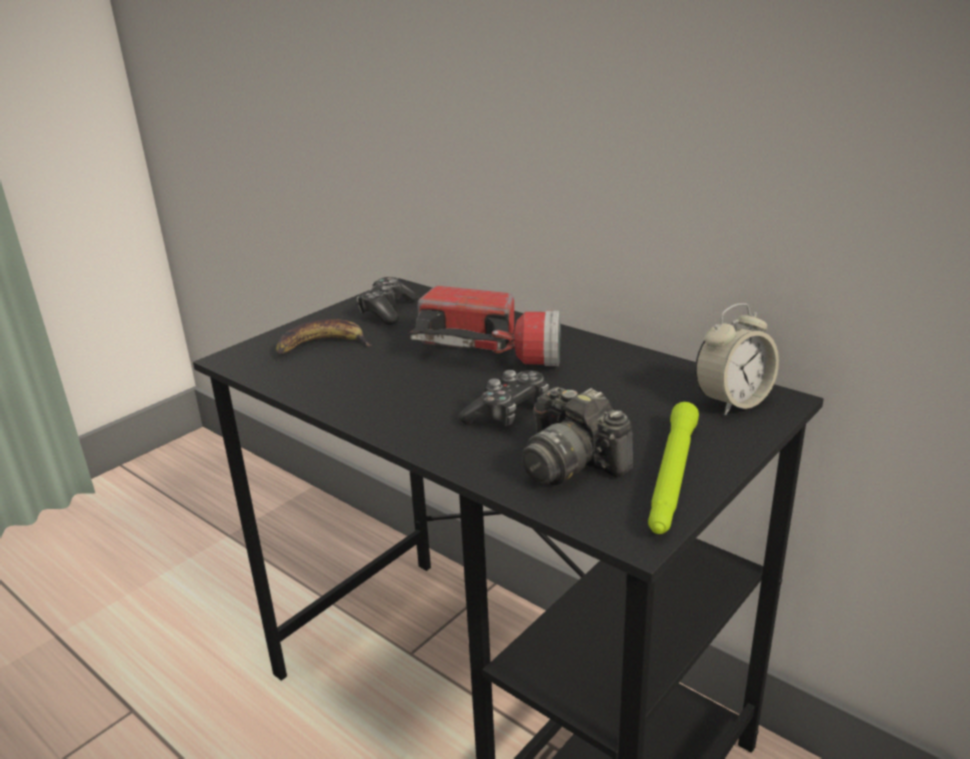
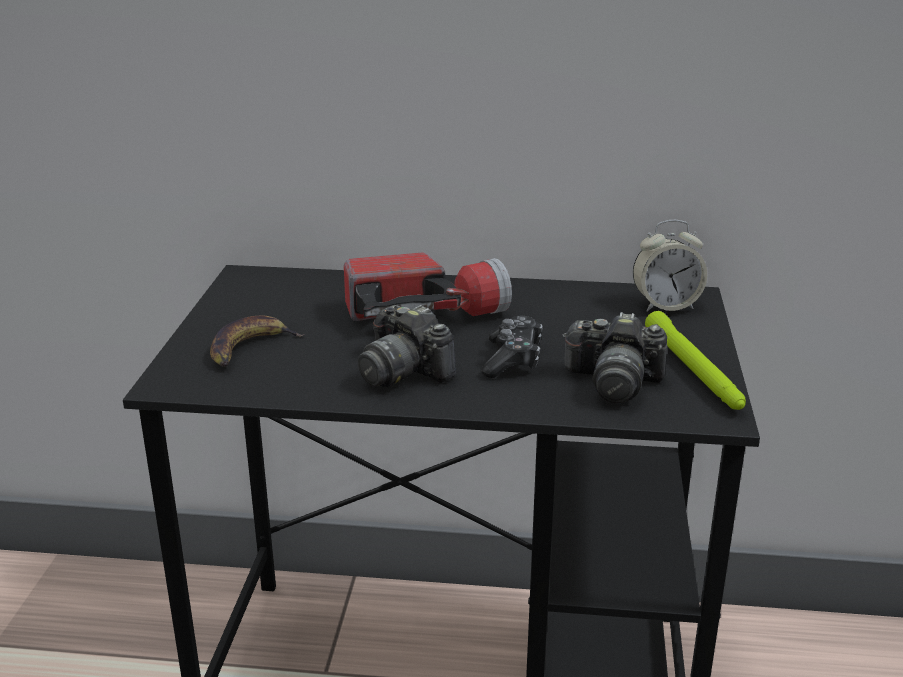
camera: 35 degrees left, 0 degrees up
(387, 311) = (267, 299): game controller -> none
(404, 396) = (403, 371): none -> camera
(732, 402) = (665, 305): alarm clock -> alarm clock turned 60 degrees clockwise

